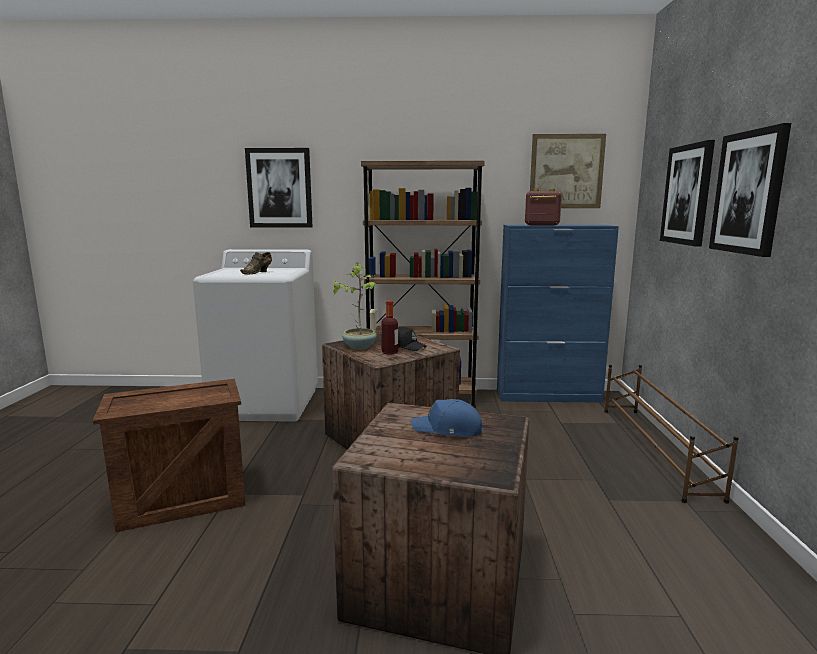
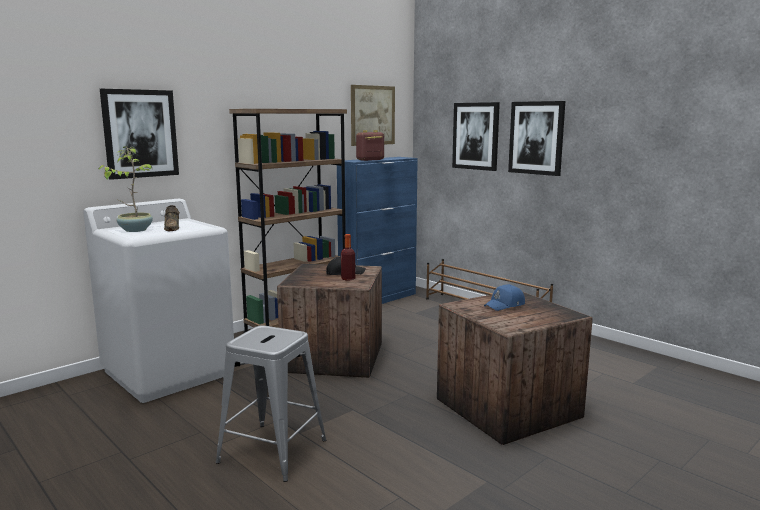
camera: 45 degrees left, 0 degrees up
(184, 499) = (272, 451): crate -> grey stool
(359, 346) = (314, 280): potted plant -> potted plant (135, 230)

